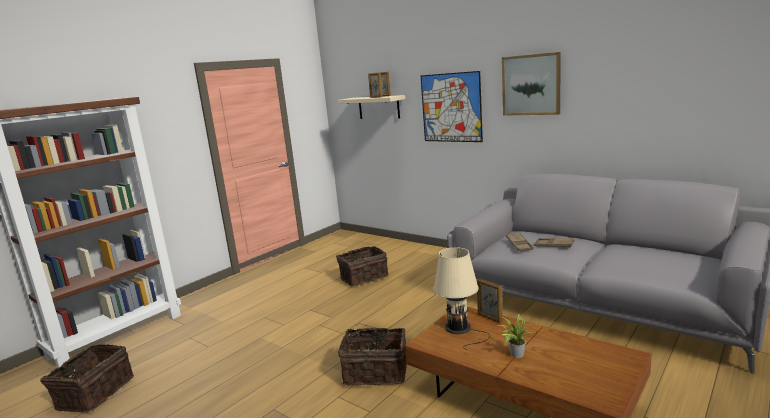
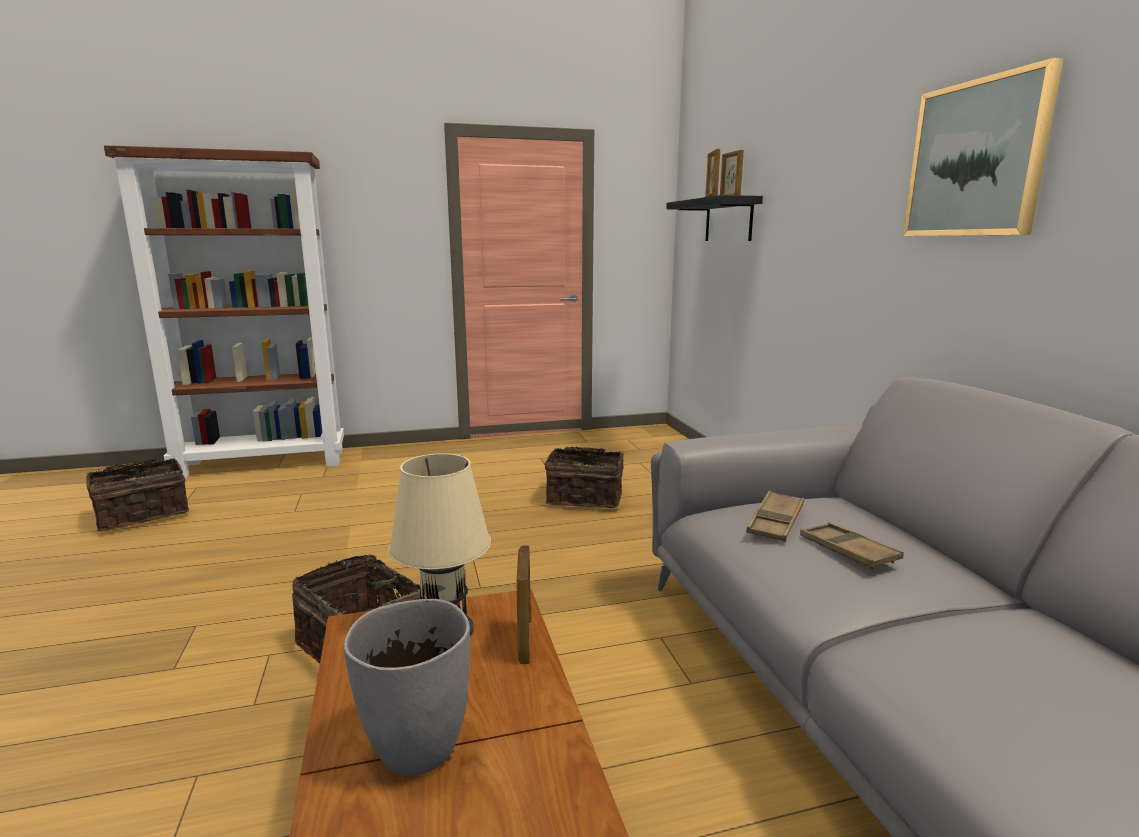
camera: 35 degrees right, 0 degrees up
(378, 107) = (728, 220): beige shelf -> black shelf
(451, 107) = (823, 220): picture -> none
(515, 354) = (416, 748): potted plant -> grey vase

